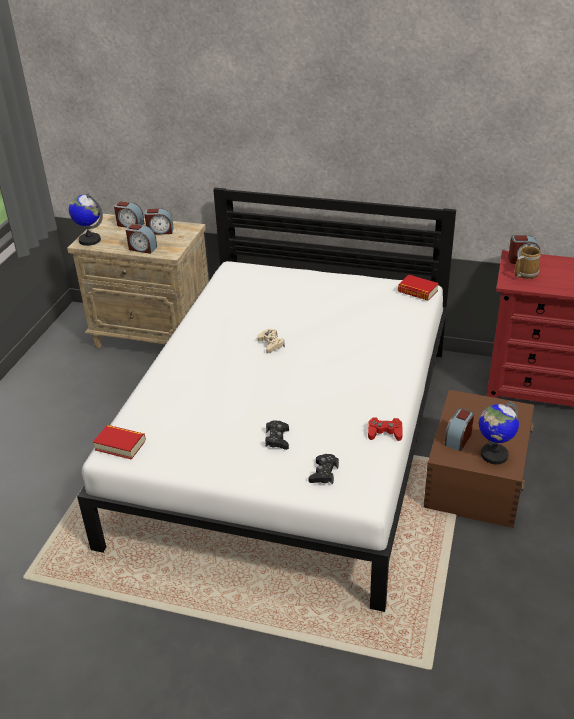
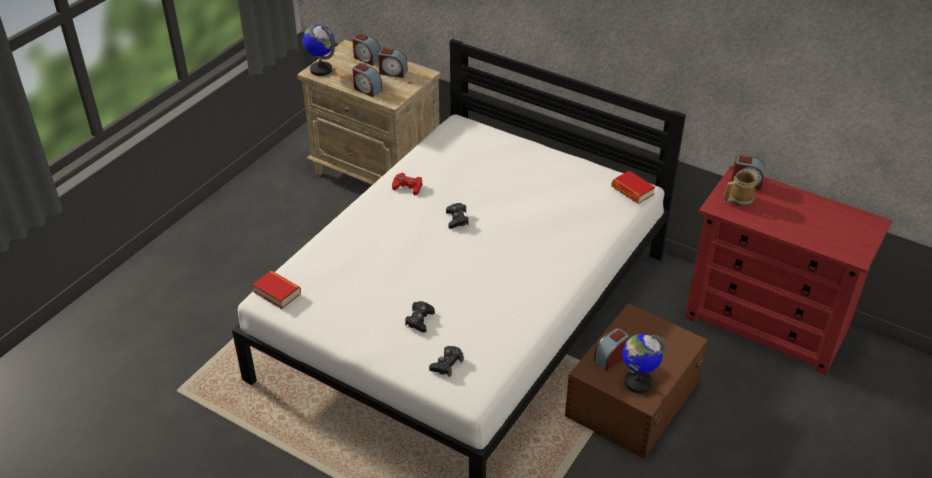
camera: 15 degrees right, 5 degrees up
(271, 344) = (457, 219): beige game controller -> black game controller
(384, 432) = (522, 337): red game controller -> red game controller (408, 187)

